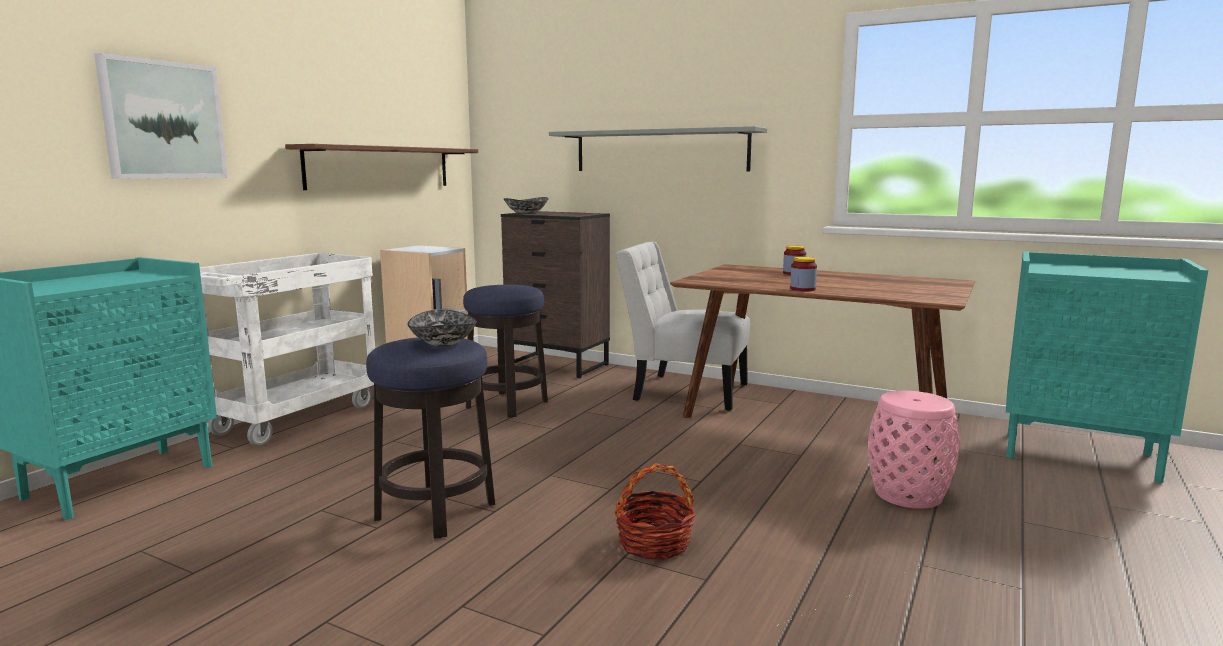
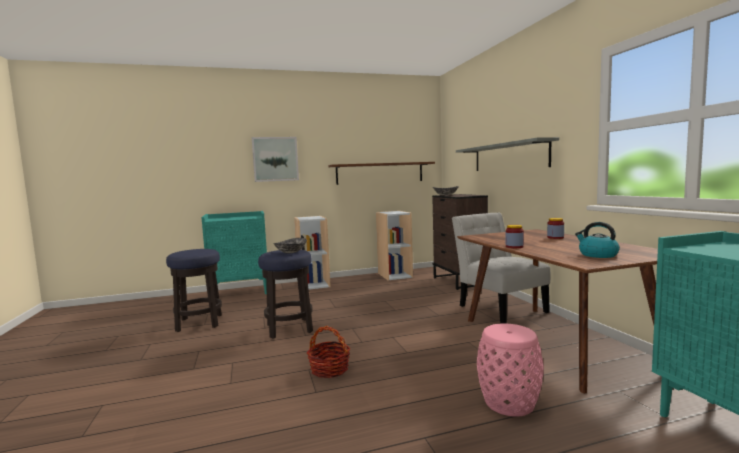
camera: 45 degrees right, 5 degrees down
(291, 422) = (314, 284): white cart -> bookcase
(507, 405) = (398, 295): stool -> stool (199, 323)
(912, 289) = (597, 255): none -> kettle

